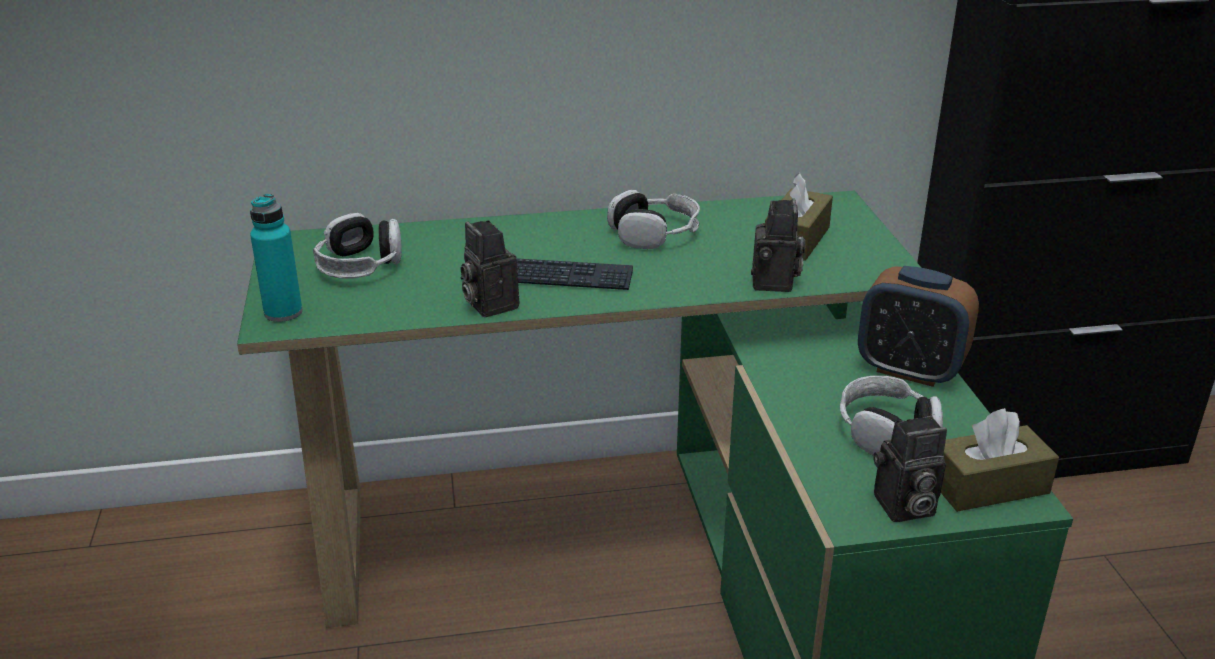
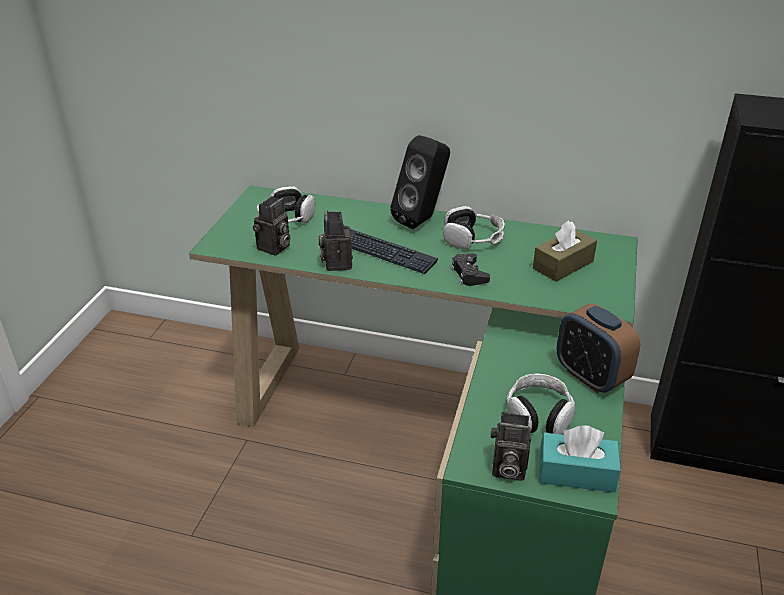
camera: 25 degrees right, 5 degrees up
(283, 312) = (224, 239): turquoise bottle -> none
(565, 226) = (422, 220): none -> black speaker
(688, 277) = (469, 274): none -> black game controller
(775, 283) = (522, 293): camera -> camera (274, 248)
(988, 486) = (576, 473): brown tissue box -> turquoise tissue box

